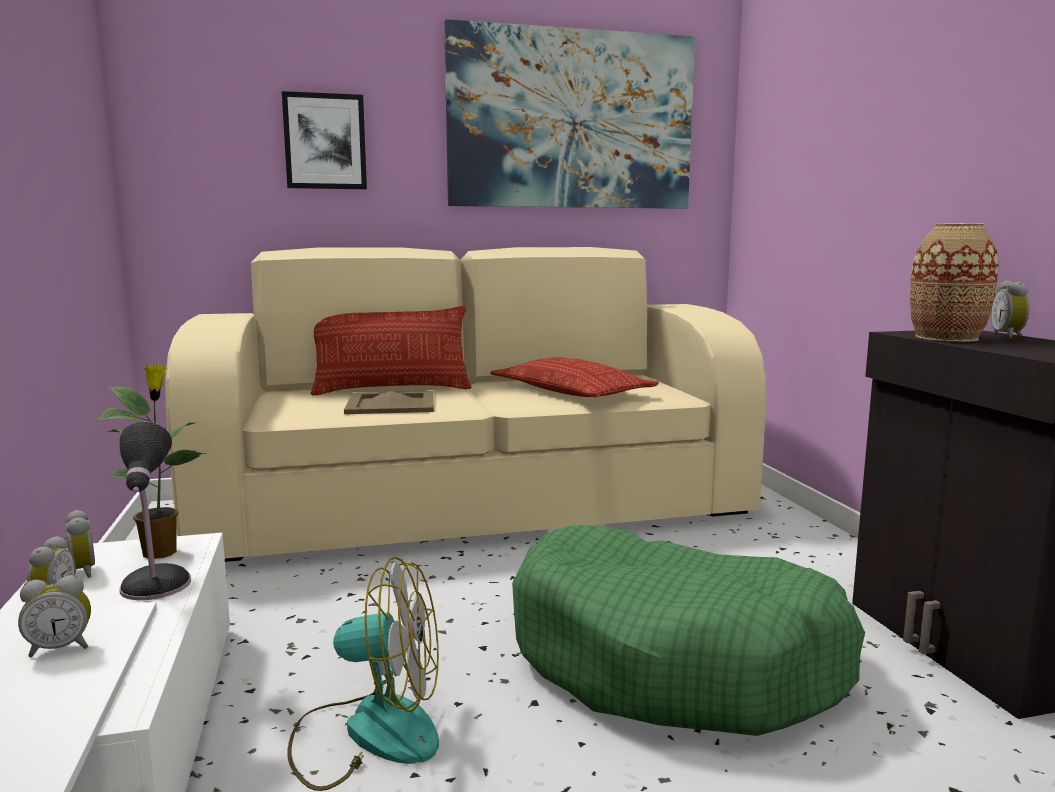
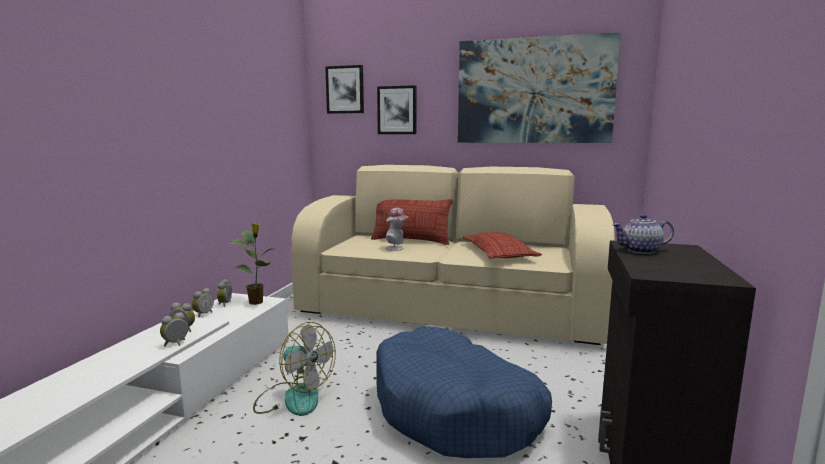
camera: 30 degrees right, 0 degrees up
(154, 587) = (238, 315): table lamp -> none
(206, 93) = (345, 90): none -> picture
(390, 403) = (397, 248): beige tray -> hat
(674, 660) = (455, 410): green dog bed -> blue dog bed
(947, 338) = (640, 250): vase -> teapot
(1009, 337) = (691, 255): alarm clock -> alarm clock (176, 344)

